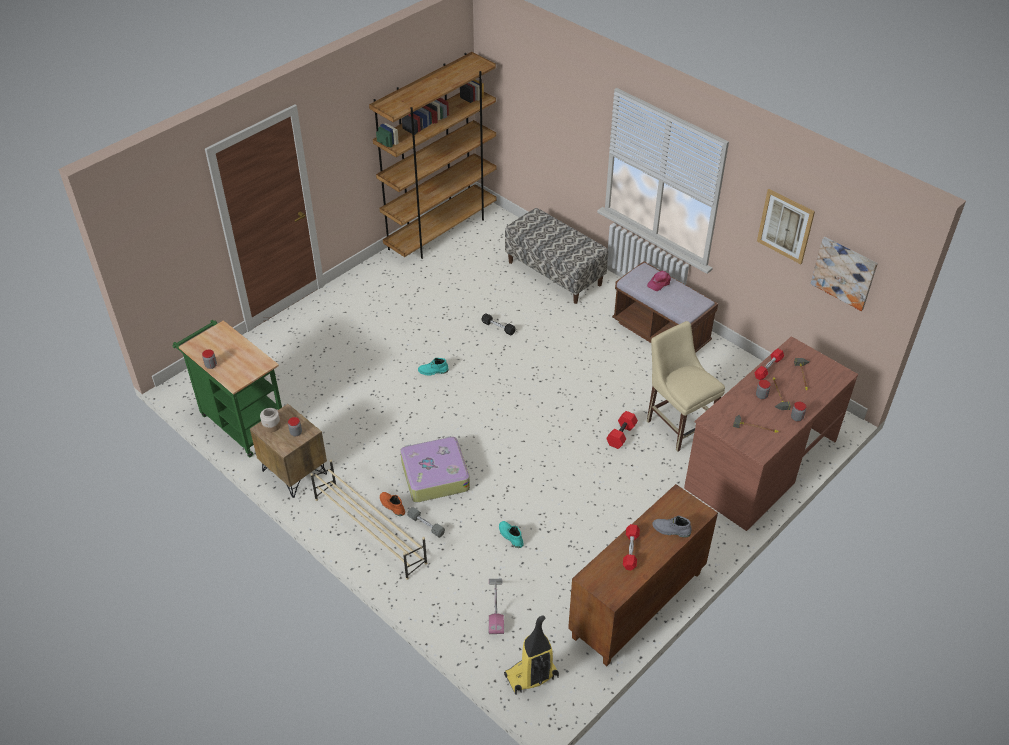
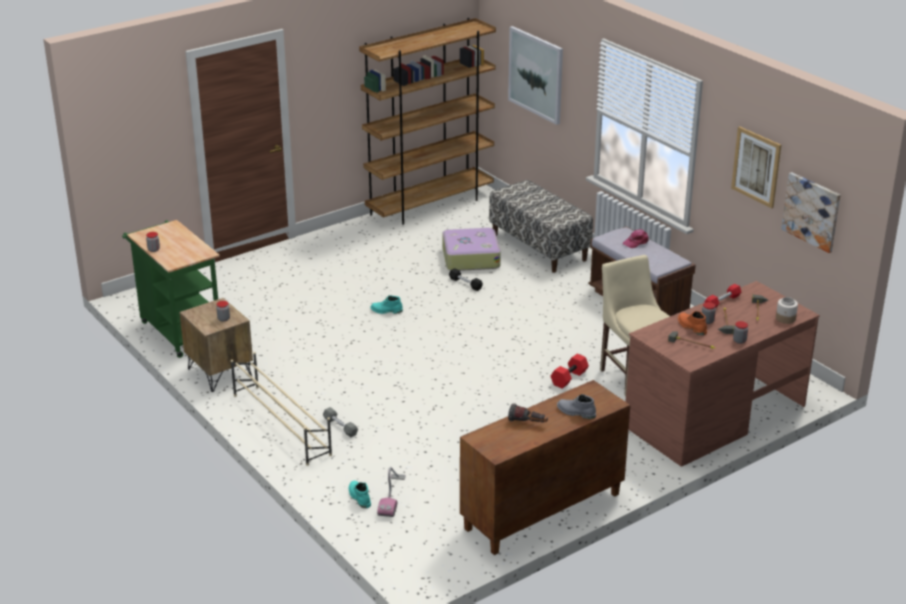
camera: 10 degrees right, 15 degrees down
(271, 426) = (201, 312): jar -> jar (785, 318)
(391, 506) = (310, 408): orange boot -> orange boot (691, 327)
(434, 475) = (361, 390): suitcase -> suitcase (470, 257)
(510, 536) = (425, 444): turquoise boot -> turquoise boot (359, 497)
(531, 677) = (411, 554): vacuum cleaner -> none
(540, 110) = (536, 74): none -> picture
(630, 550) = (528, 423): red dumbbell -> flashlight

